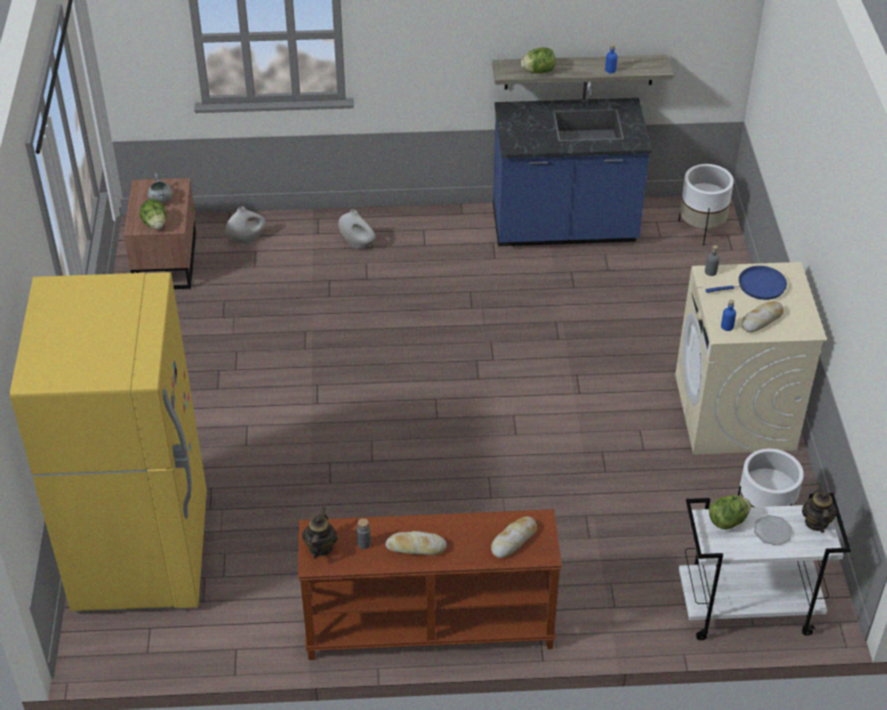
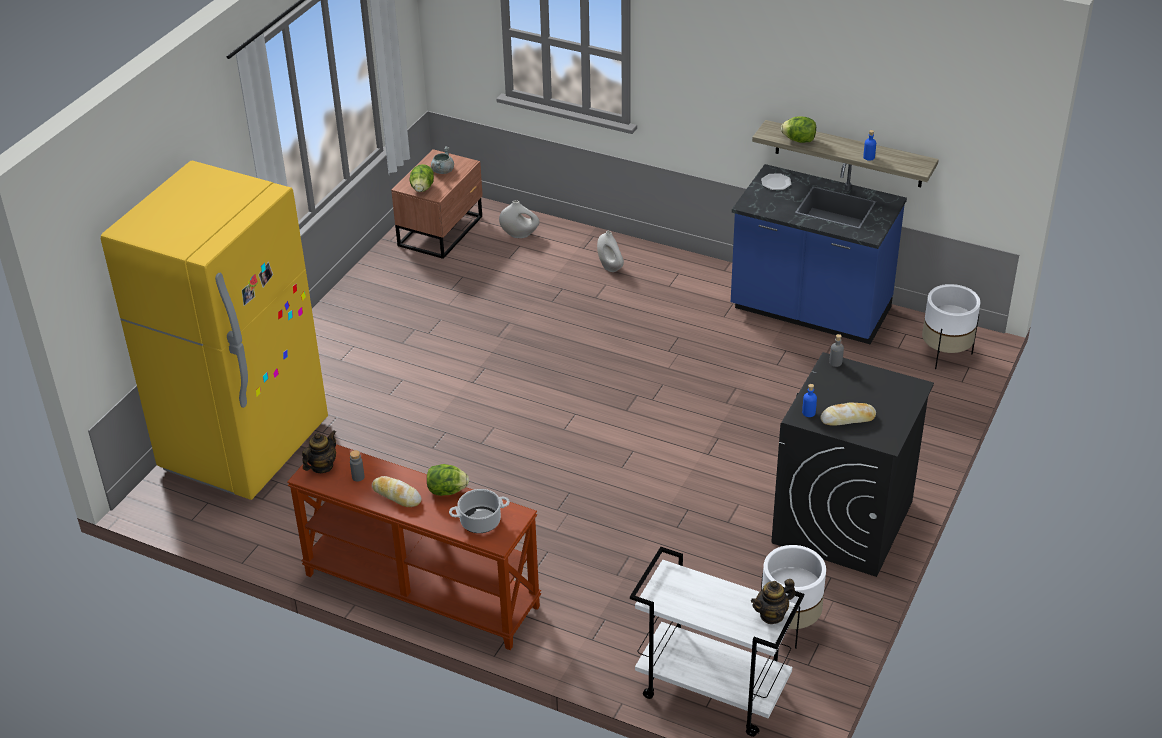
camera: 30 degrees right, 5 degrees down
(514, 540) = (481, 521): bread -> cooking pot
(727, 521) = (689, 582): lettuce -> lettuce (447, 491)
(734, 413) = (842, 523): beige washing machine -> black washing machine
(757, 286) = (870, 389): blue frying pan -> none
(772, 531) = (724, 605): plate -> plate (776, 183)
(816, 522) = (772, 615): teapot -> teapot turned 150 degrees counterclockwise

